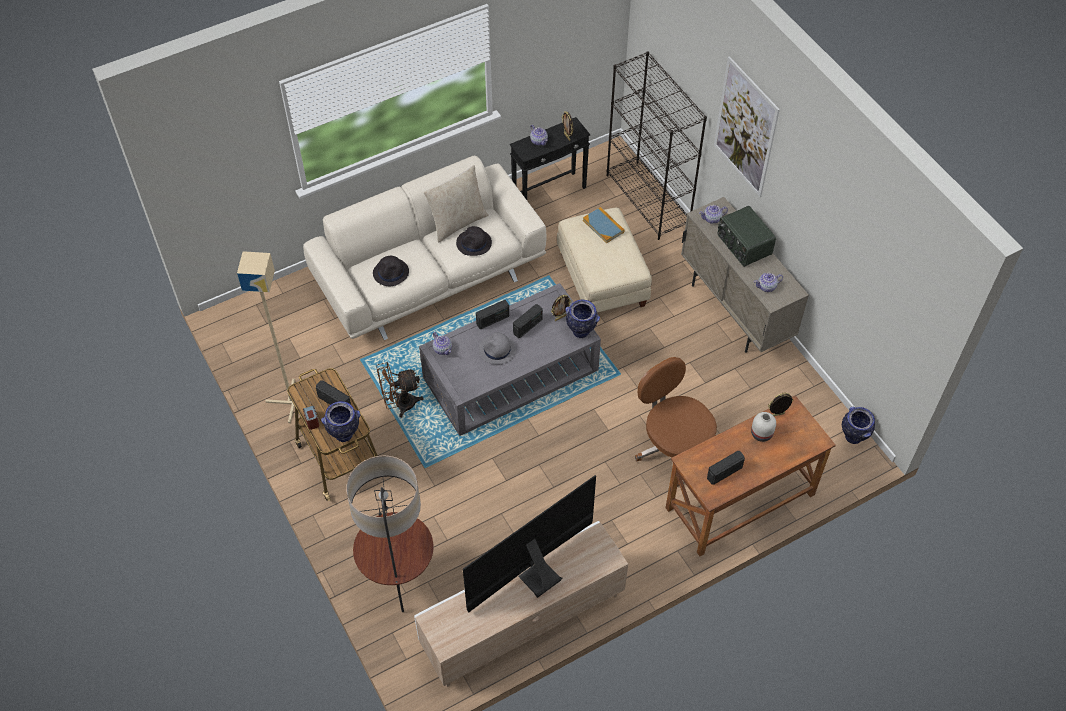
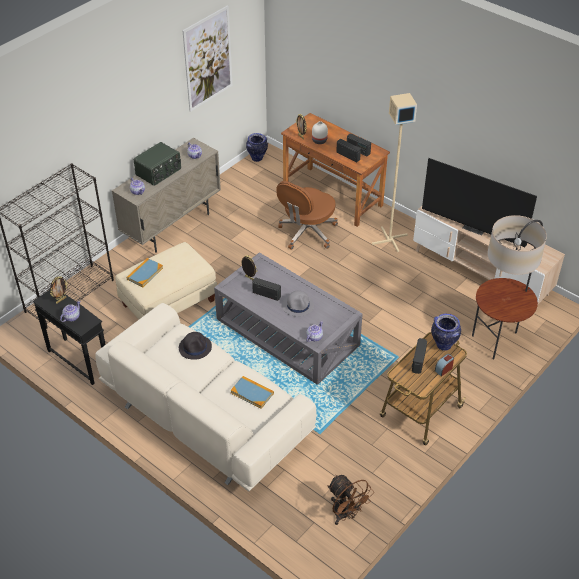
camera: 110 degrees left, 10 degrees down
(292, 401) = (385, 466): beige floor lamp -> beige floor lamp (389, 239)
(391, 272) = (252, 393): black hat -> book
(400, 404) = (350, 391): brown fan -> brown fan (346, 514)
(457, 222) = (172, 369): beige pillow -> none
(493, 320) = (270, 315): radio -> radio (348, 156)
(581, 332) = (258, 263): vase -> none
(745, 128) = (101, 118): picture -> picture (208, 59)

